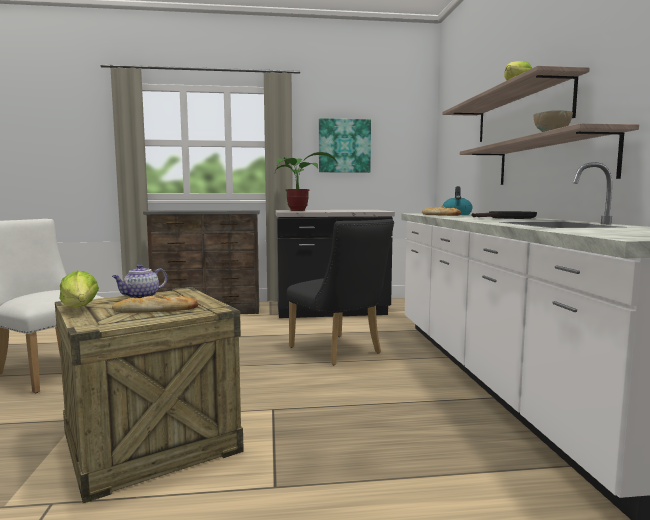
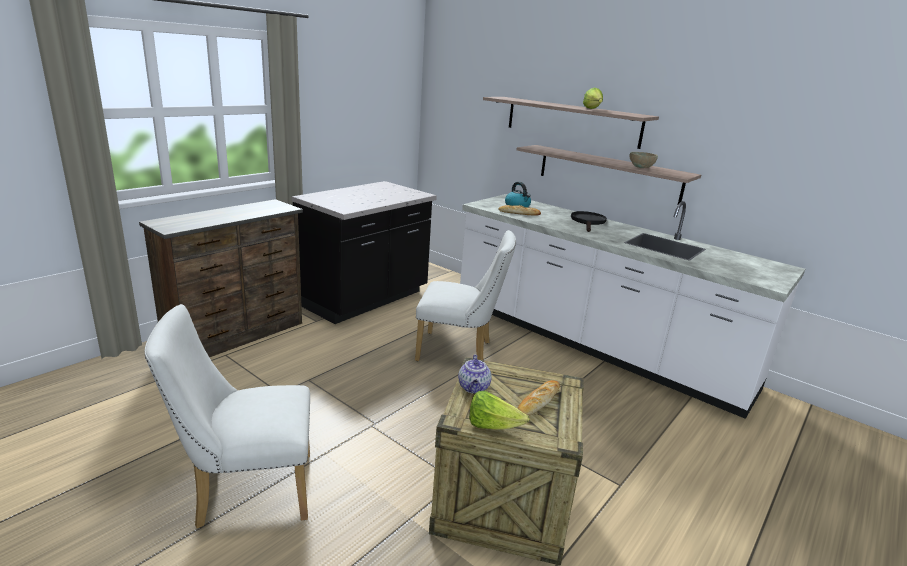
camera: 45 degrees left, 15 degrees up
(300, 210) = (340, 200): potted plant -> none
(339, 352) = (460, 352): black chair -> white chair
(344, 146) = (345, 108): picture -> none

